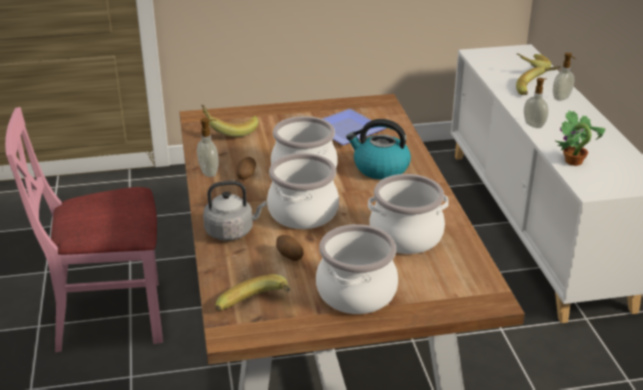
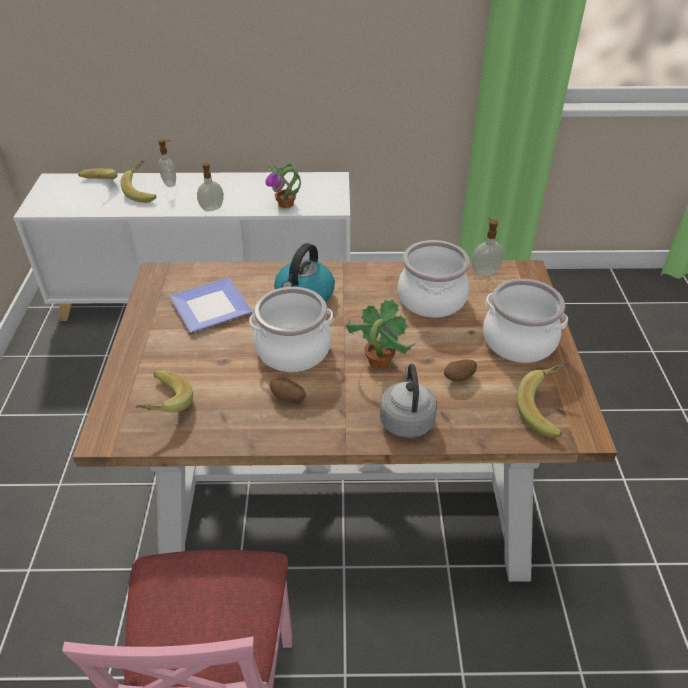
camera: 80 degrees left, 10 degrees up
(209, 172) = (267, 431): soap dispenser -> soap dispenser (484, 272)
(302, 212) = (378, 361): cooking pot -> potted plant

